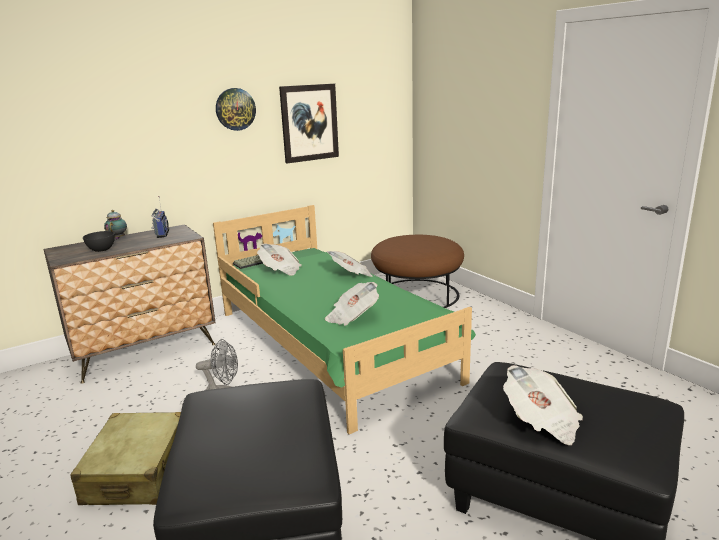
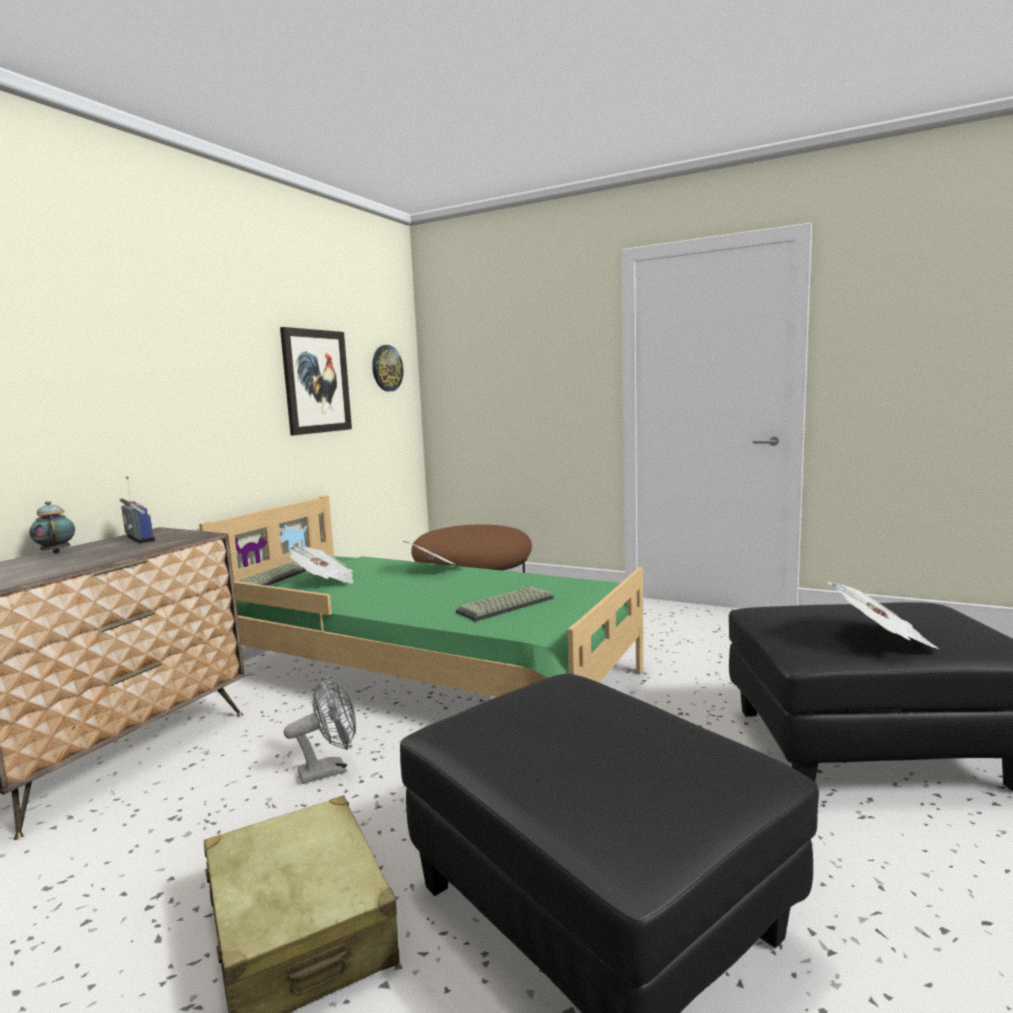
camera: 30 degrees left, 10 degrees down
(102, 250) = (49, 567): grey bowl -> none
(235, 109) = (226, 352): wall clock -> wall clock (386, 368)
(352, 317) = (506, 606): newspaper -> keyboard

